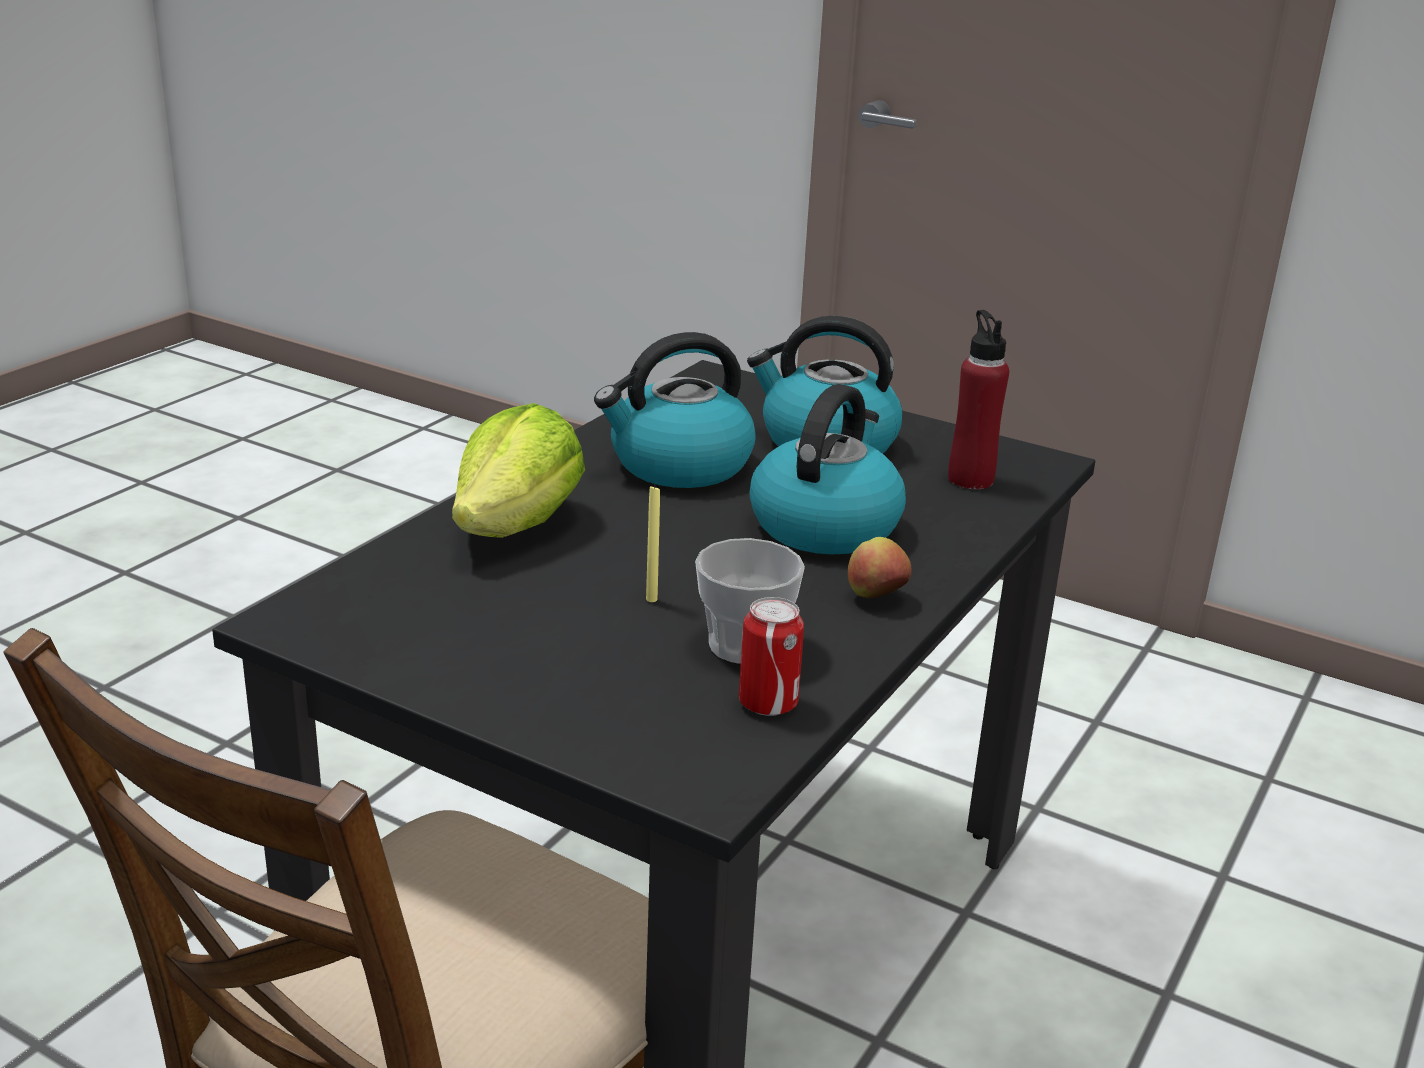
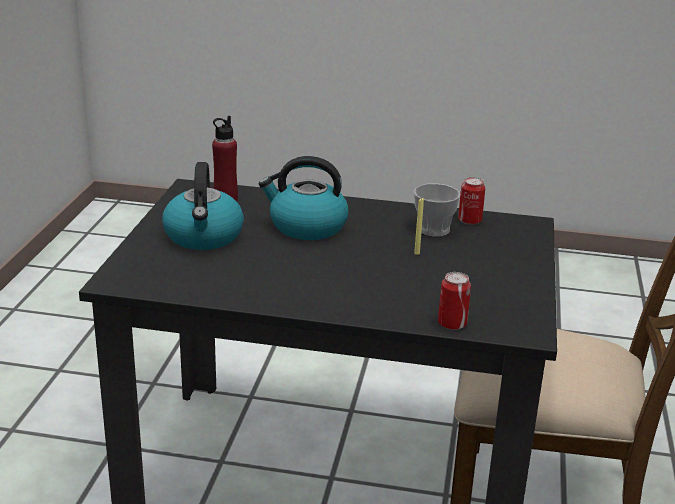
camera: 110 degrees left, 0 degrees up
(383, 562) = (452, 324): none -> can
(518, 526) = (378, 298): lettuce -> none
(679, 465) = (265, 270): kettle -> none
(876, 597) = (367, 210): apple -> none

